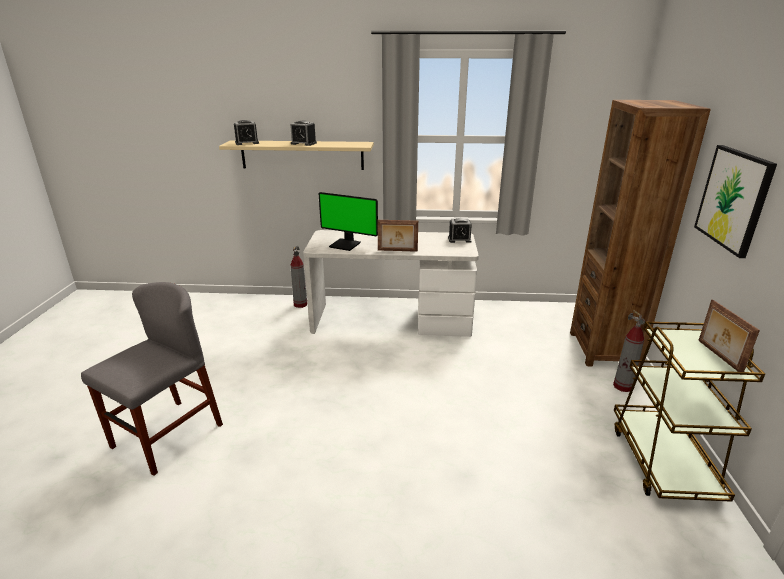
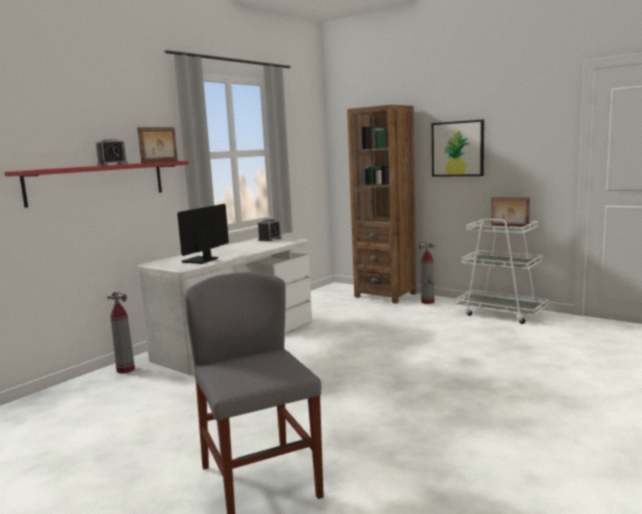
camera: 55 degrees left, 15 degrees down
(247, 143) = (45, 168): alarm clock -> none
(302, 155) = (97, 182): beige shelf -> red shelf
(346, 244) = (201, 260): monitor -> monitor turned 150 degrees clockwise
(397, 251) = (252, 251): picture frame -> picture frame (160, 162)
(663, 461) = (500, 313): brown cart -> white cart

